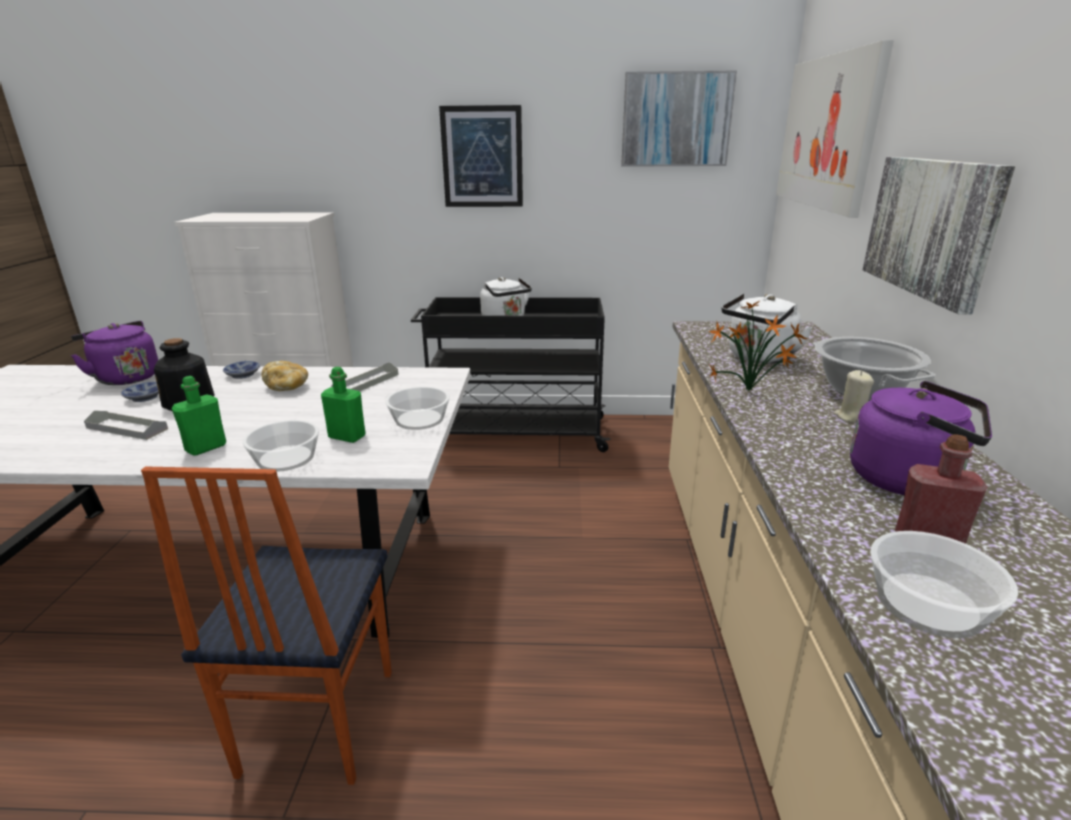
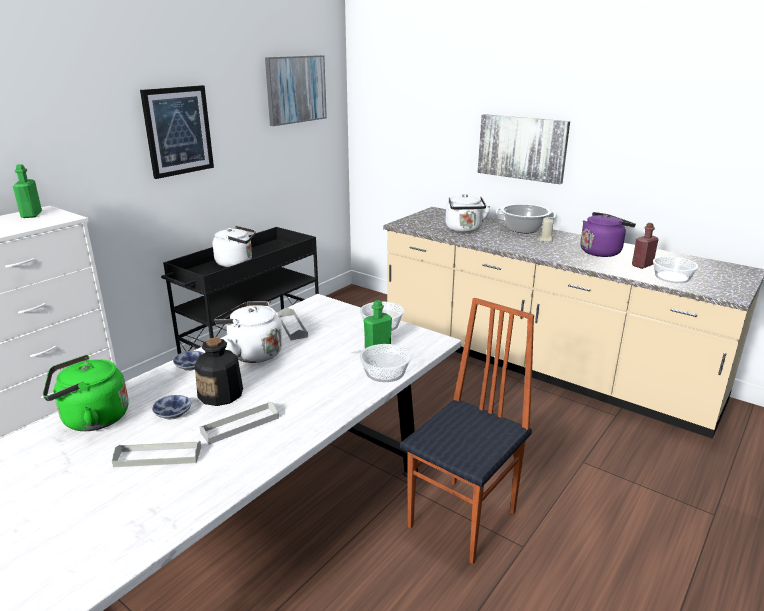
camera: 55 degrees left, 0 degrees up
(61, 417) = (158, 457): none -> grey tray
(125, 377) = (91, 419): purple kettle -> green kettle
(206, 447) = (329, 396): green bottle -> green bottle (31, 215)
(287, 387) = (252, 353): bread -> white kettle
(316, 722) = (464, 519): chair -> chair turned 90 degrees counterclockwise
(751, 391) = (500, 243): potted plant -> none
(827, 133) = (405, 97): picture -> none

